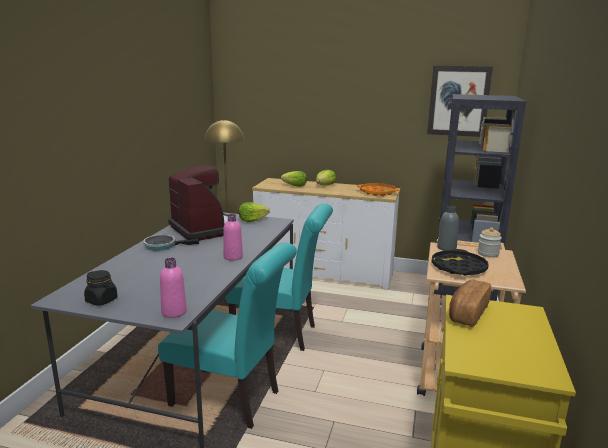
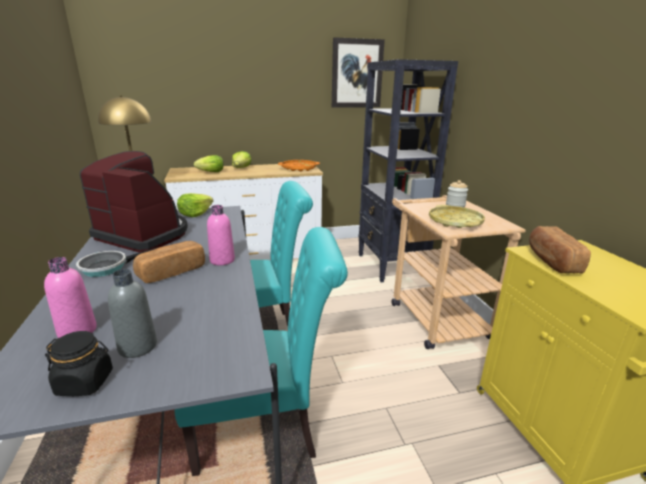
camera: 30 degrees left, 5 degrees up
(174, 312) = (230, 361): pink bottle -> pink bottle (77, 331)
(194, 257) = (171, 271): none -> bread
(446, 248) = (419, 206): grey bottle -> grey bottle (138, 346)
(458, 268) = (455, 221): black tray -> yellow tray

